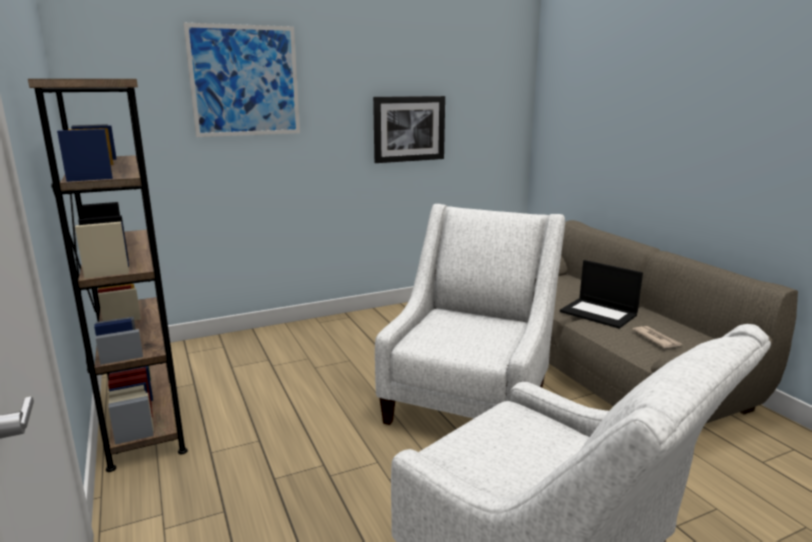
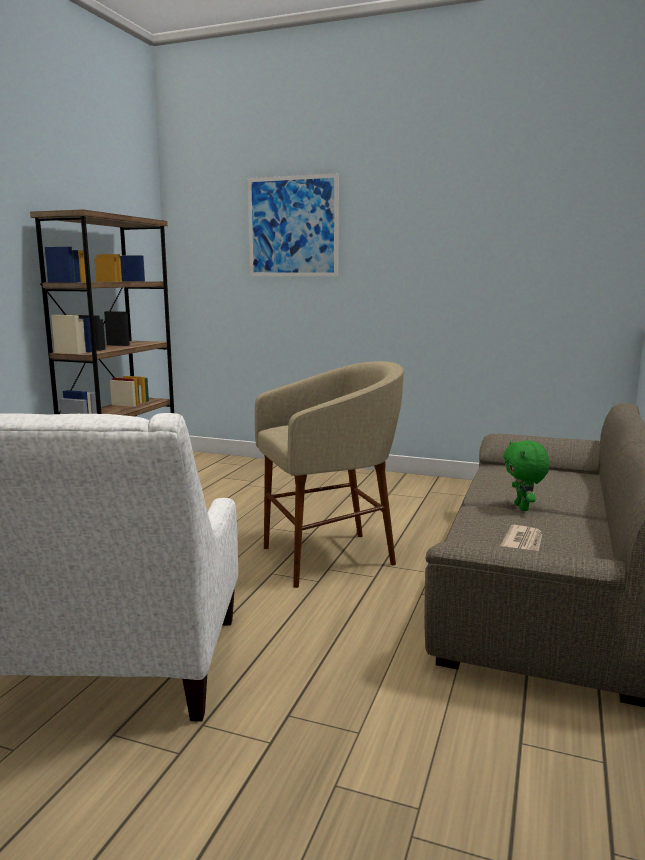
camera: 45 degrees right, 5 degrees down
(409, 129) = (458, 276): picture -> none
(470, 402) = (330, 557): white armchair -> beige stool
(599, 313) = (523, 508): laptop -> green plush toy

